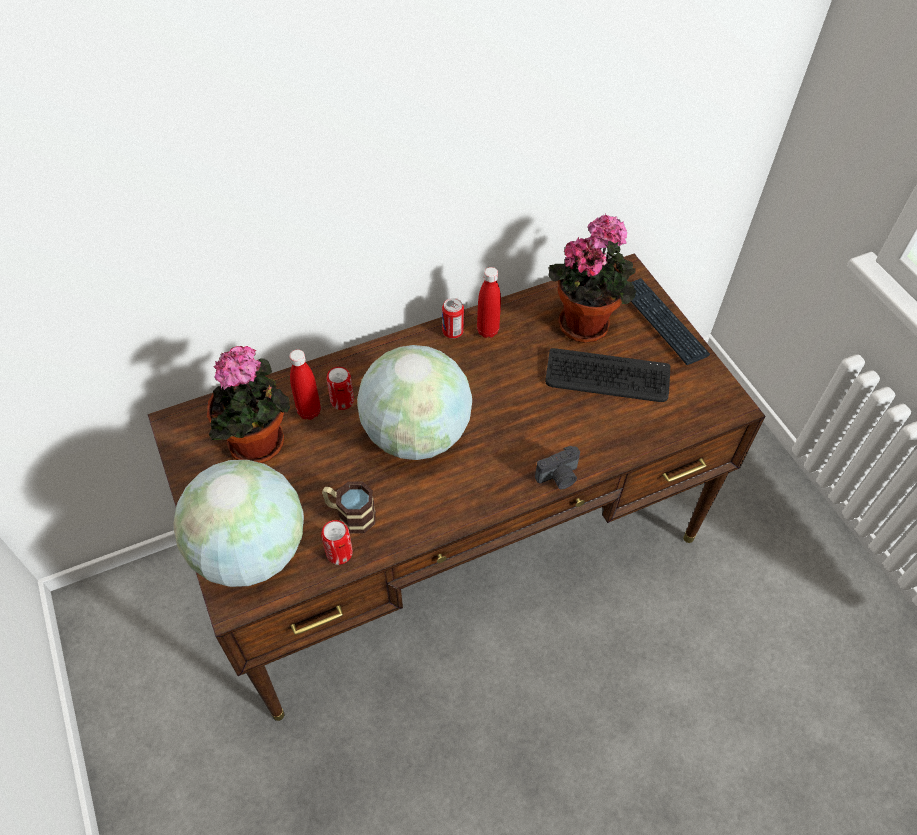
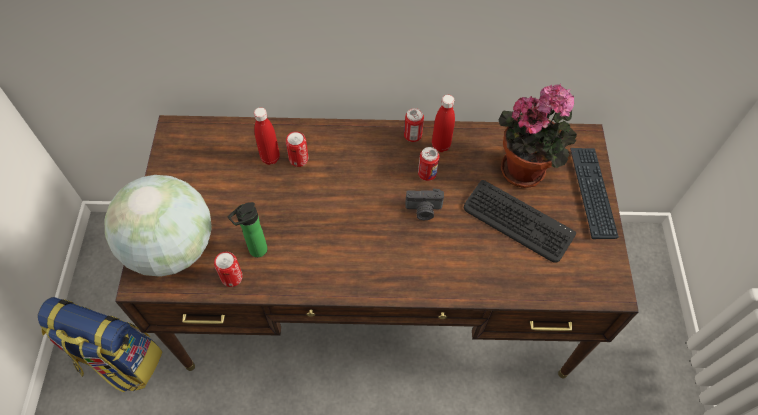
camera: 25 degrees right, 5 degrees up
(184, 749) = (119, 361): none -> backpack
(260, 446) = (221, 171): potted plant -> none
(350, 515) = (255, 251): mug -> bottle
(416, 435) = (339, 209): globe -> none
(490, 364) = (427, 174): none -> can
(559, 477) = (430, 290): camera -> camera (423, 210)

